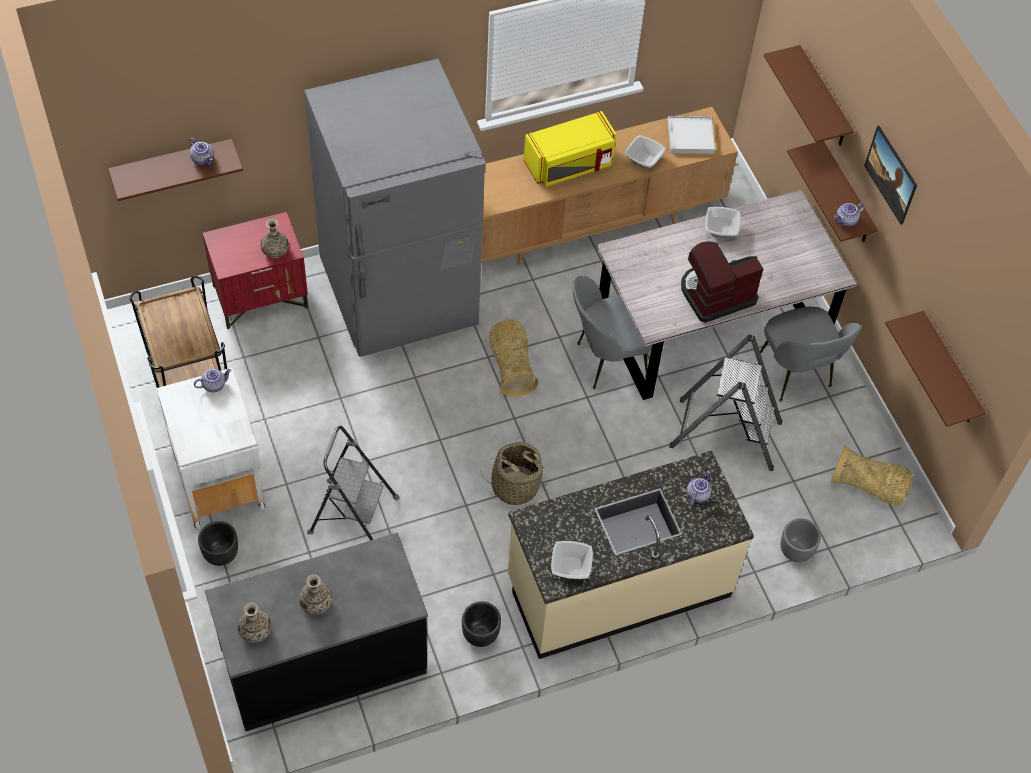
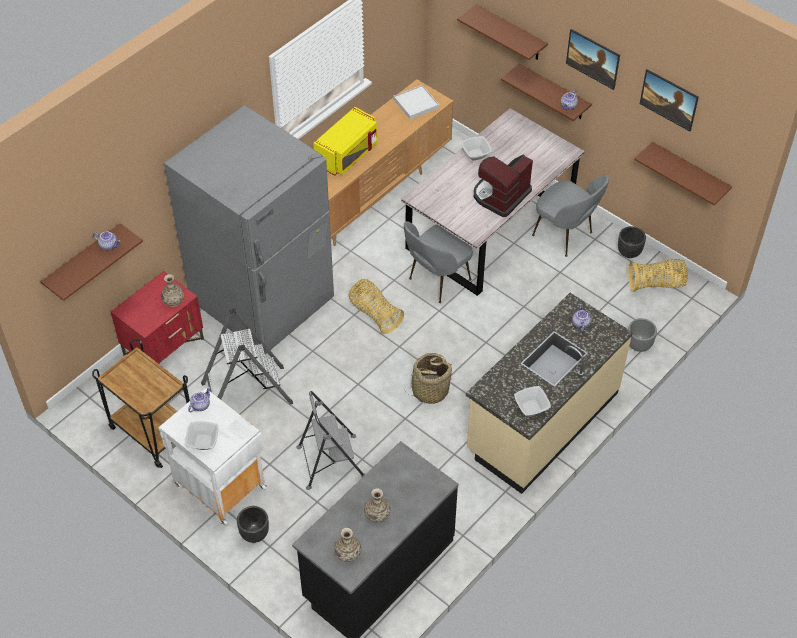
camera: 25 degrees left, 5 degrees down
(480, 635) = (472, 498): black planter -> black planter (629, 253)
(644, 160) = (395, 131): bowl -> bowl (203, 442)
(724, 433) = (544, 292): grey step ladder -> grey step ladder (245, 392)
(946, 278) = (667, 108): none -> picture

